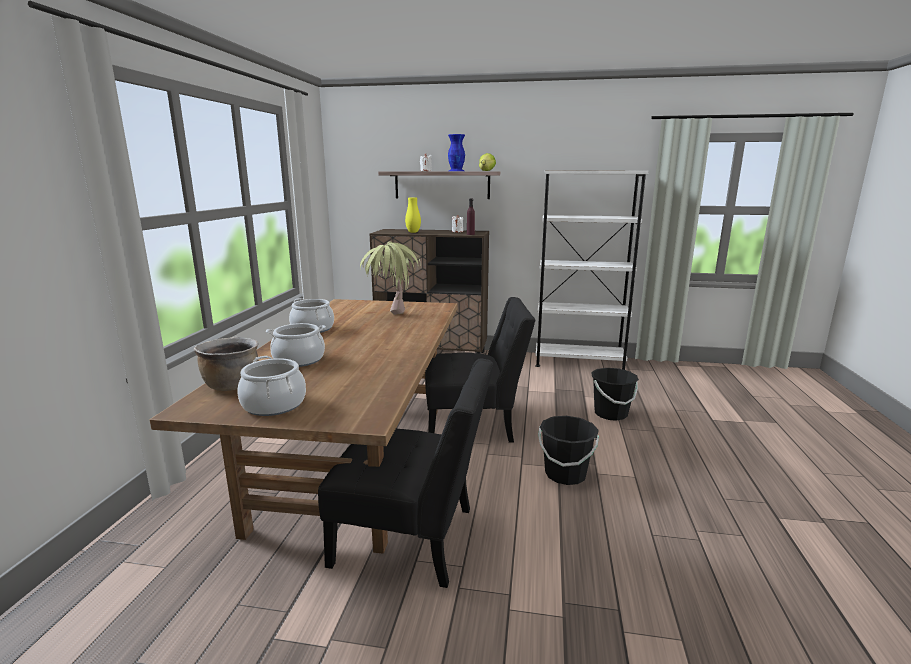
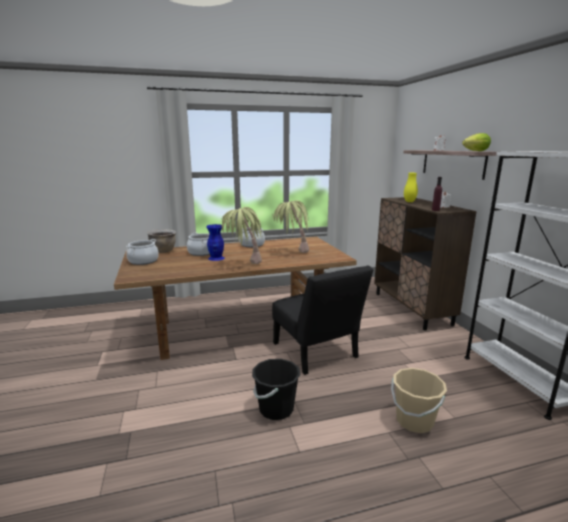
camera: 65 degrees right, 0 degrees up
(410, 345) = (243, 266): none -> potted plant
(412, 539) = (174, 365): black chair -> none
(456, 171) = (454, 150): blue vase -> blue vase (216, 258)
(610, 414) = (414, 421): black bucket -> beige bucket

